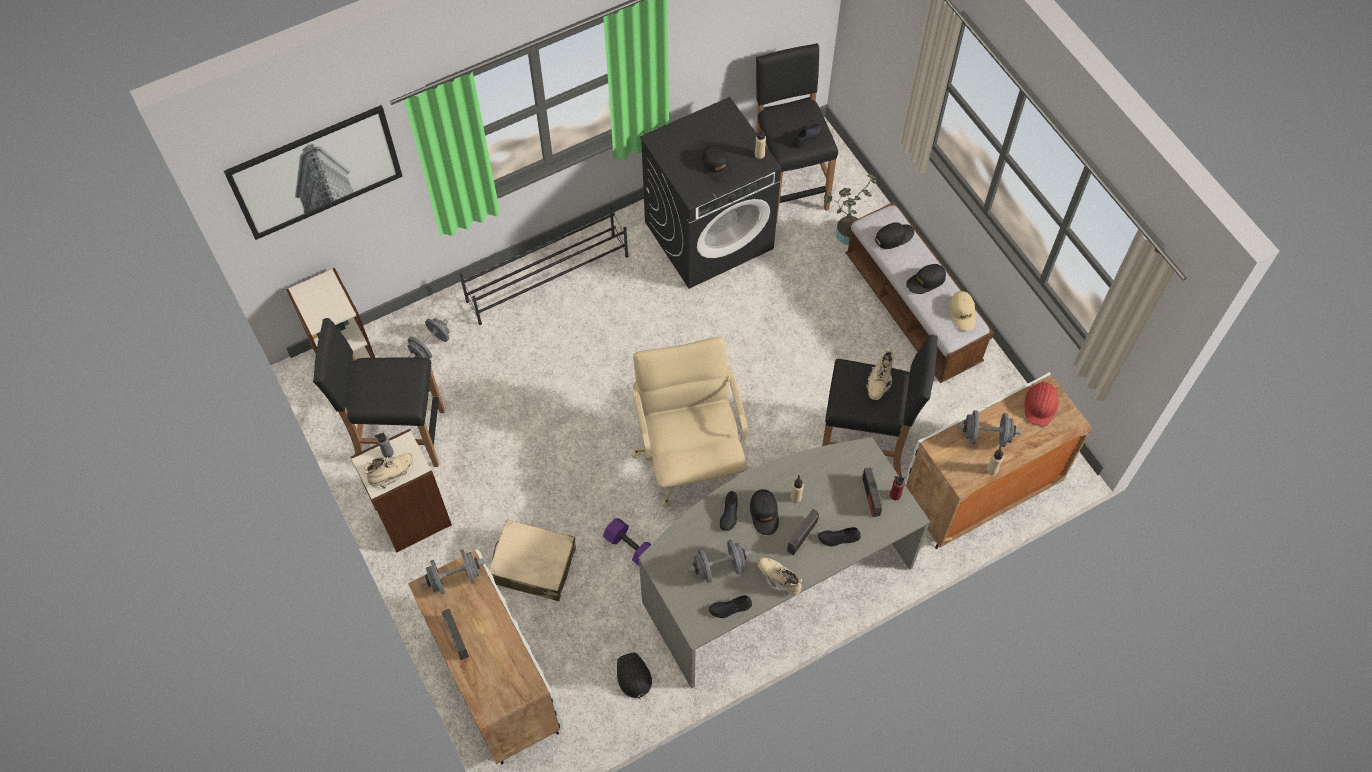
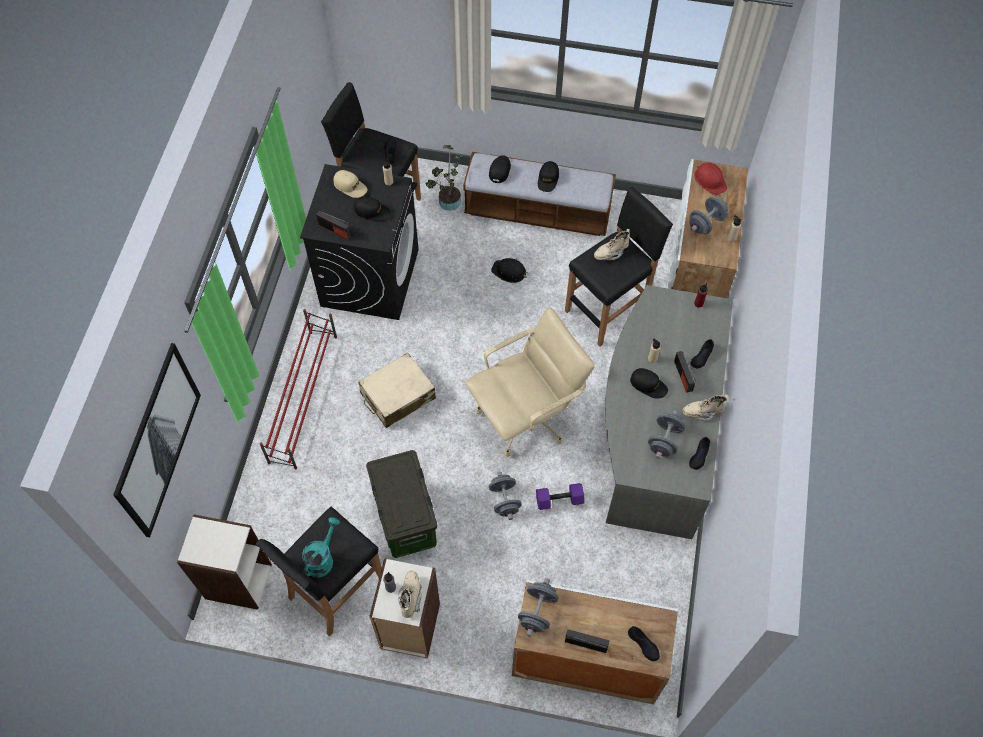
camera: 50 degrees left, 0 degrees up
(376, 386) = (322, 558): none -> turquoise watering can
(430, 346) = (281, 514): grey dumbbell -> grey dumbbell (504, 500)
(506, 441) = (406, 519): none -> storage box
(533, 565) = (519, 572): beige suitcase -> beige suitcase (397, 396)
(548, 278) = (304, 397): black shoe rack -> red shoe rack
(633, 676) = (655, 568): black hard hat -> black hard hat (509, 272)
(689, 459) = (526, 415): beige office chair -> beige office chair turned 120 degrees clockwise
(729, 513) = (630, 405): black shoe -> black shoe (643, 644)
(871, 496) = (688, 317): radio -> radio (335, 230)
(878, 383) = (610, 252): beige boot -> beige boot turned 90 degrees clockwise
(962, 313) = (589, 178): beige cap -> beige cap (350, 186)

